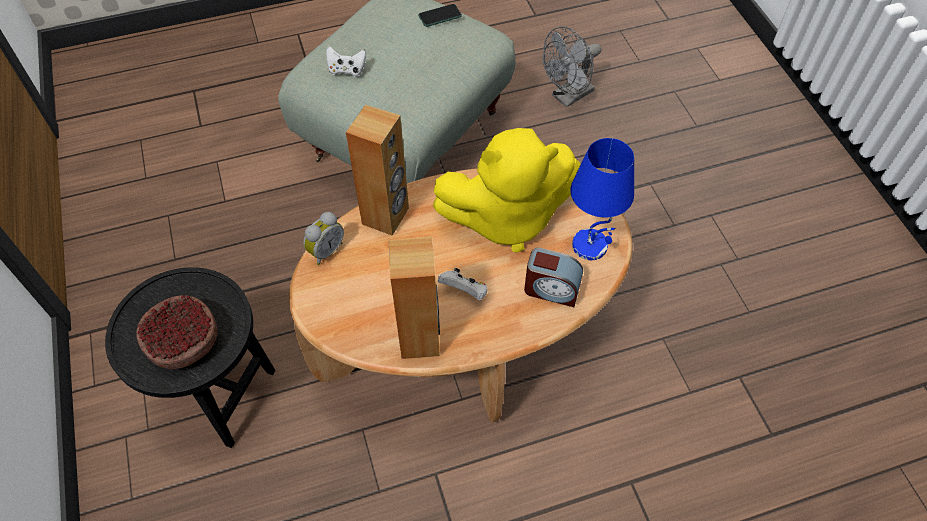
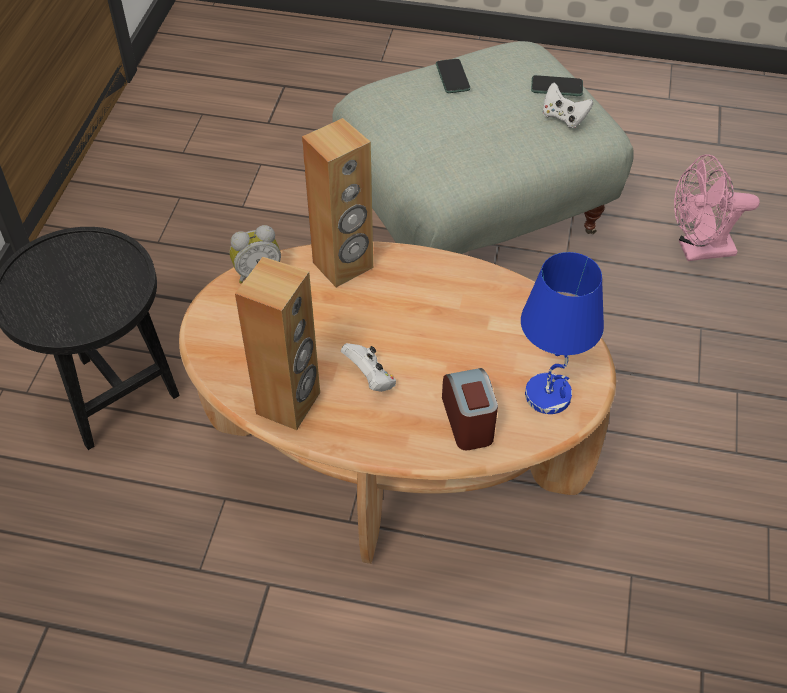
camera: 30 degrees right, 5 degrees down
(183, 342) = (68, 300): bowl -> none
(347, 70) = (413, 105): white game controller -> white game controller (563, 118)
(360, 36) = (452, 77): none -> phone
(506, 217) = (473, 323): yellow plush toy -> none
(551, 289) = (468, 421): alarm clock -> alarm clock turned 150 degrees counterclockwise
(568, 97) = (698, 250): grey fan -> pink fan

